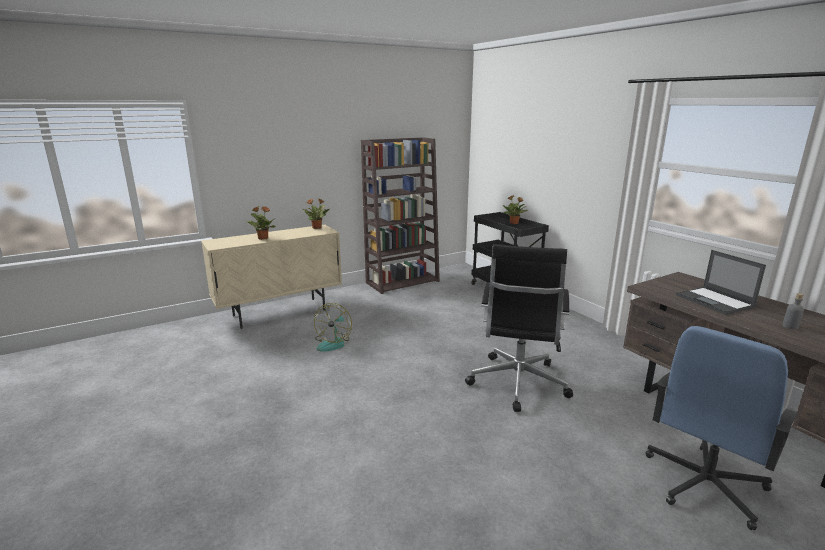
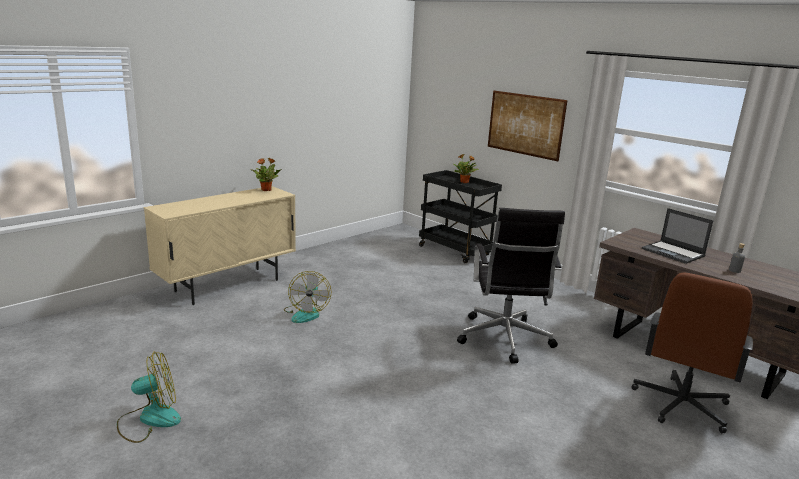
camera: 15 degrees left, 0 degrees up
(141, 433) = (149, 419): none -> fan
(263, 238) = (215, 203): potted plant -> none
(403, 282) = (346, 246): brown bookcase -> none
(570, 164) = (525, 124): none -> picture
(704, 484) = (681, 405): blue office chair -> brown office chair

